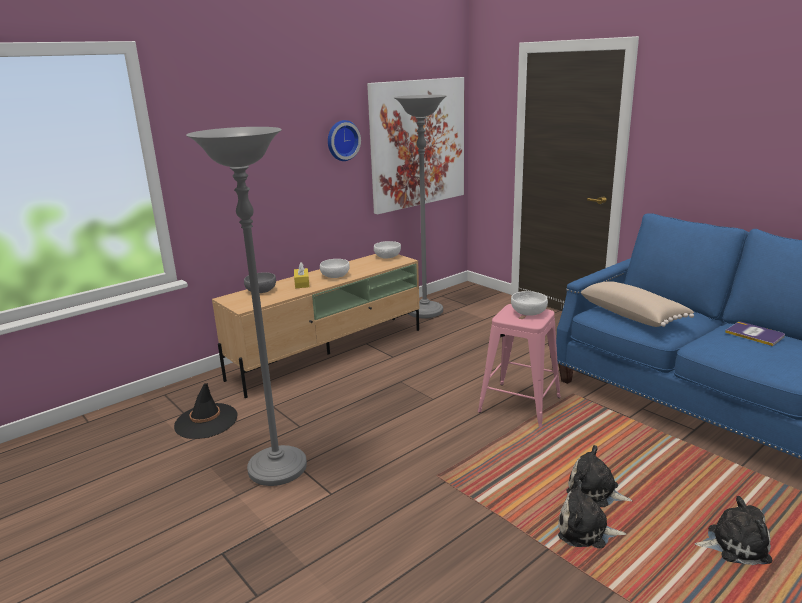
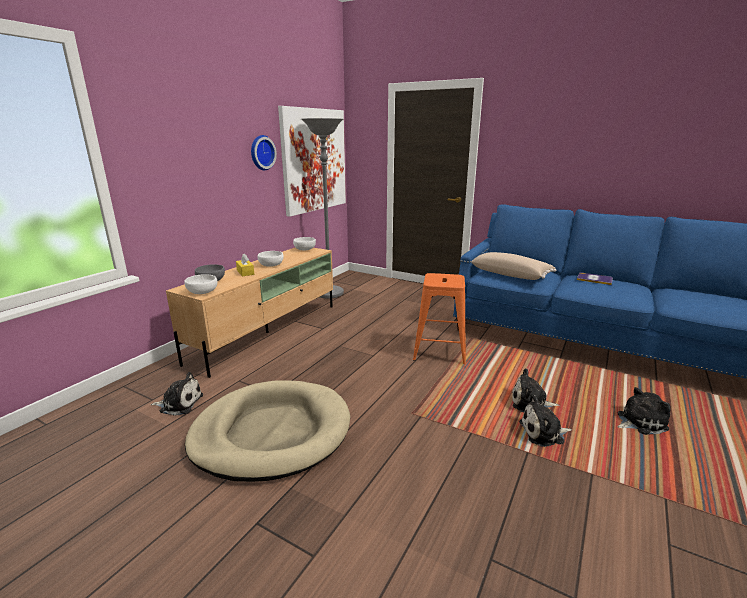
camera: 20 degrees left, 0 degrees up
(206, 421) = (179, 403): black hat -> plush toy
(277, 469) = (271, 433): grey floor lamp -> beige dog bed
(519, 404) = (439, 350): pink stool -> orange stool
(528, 312) = (446, 277): white bowl -> white bowl (202, 292)

